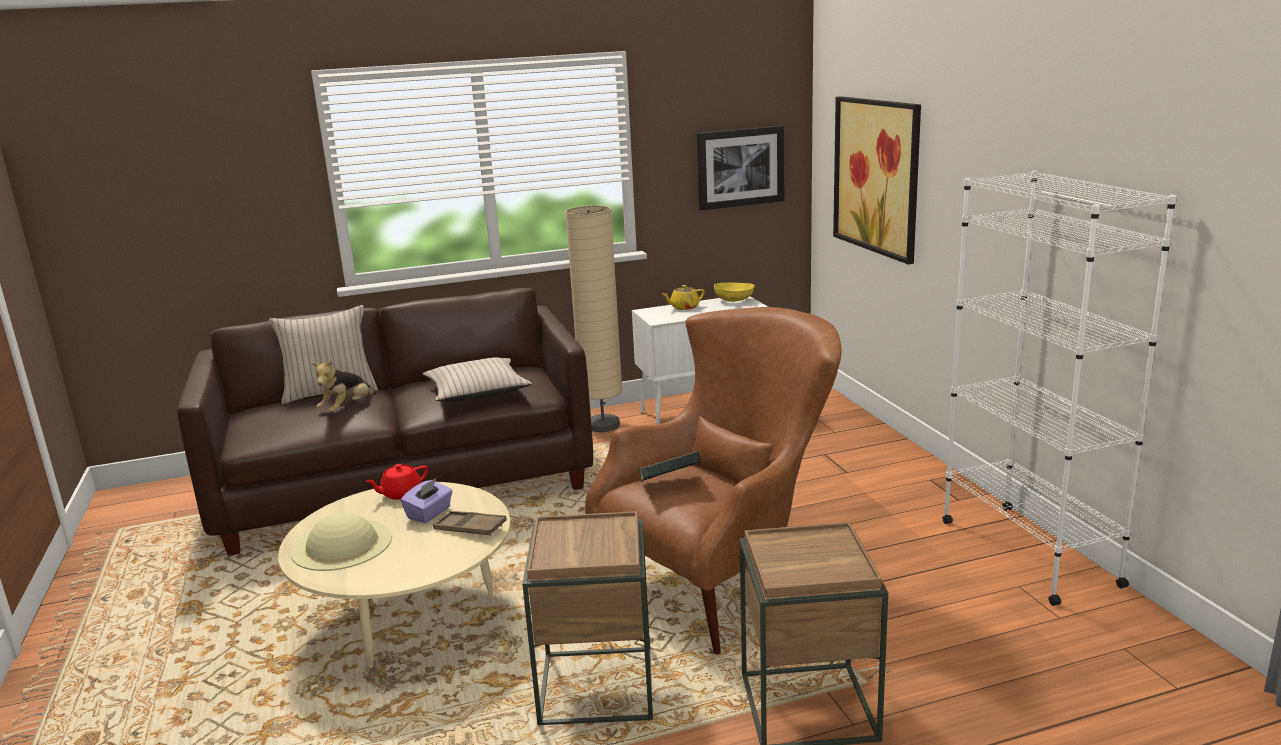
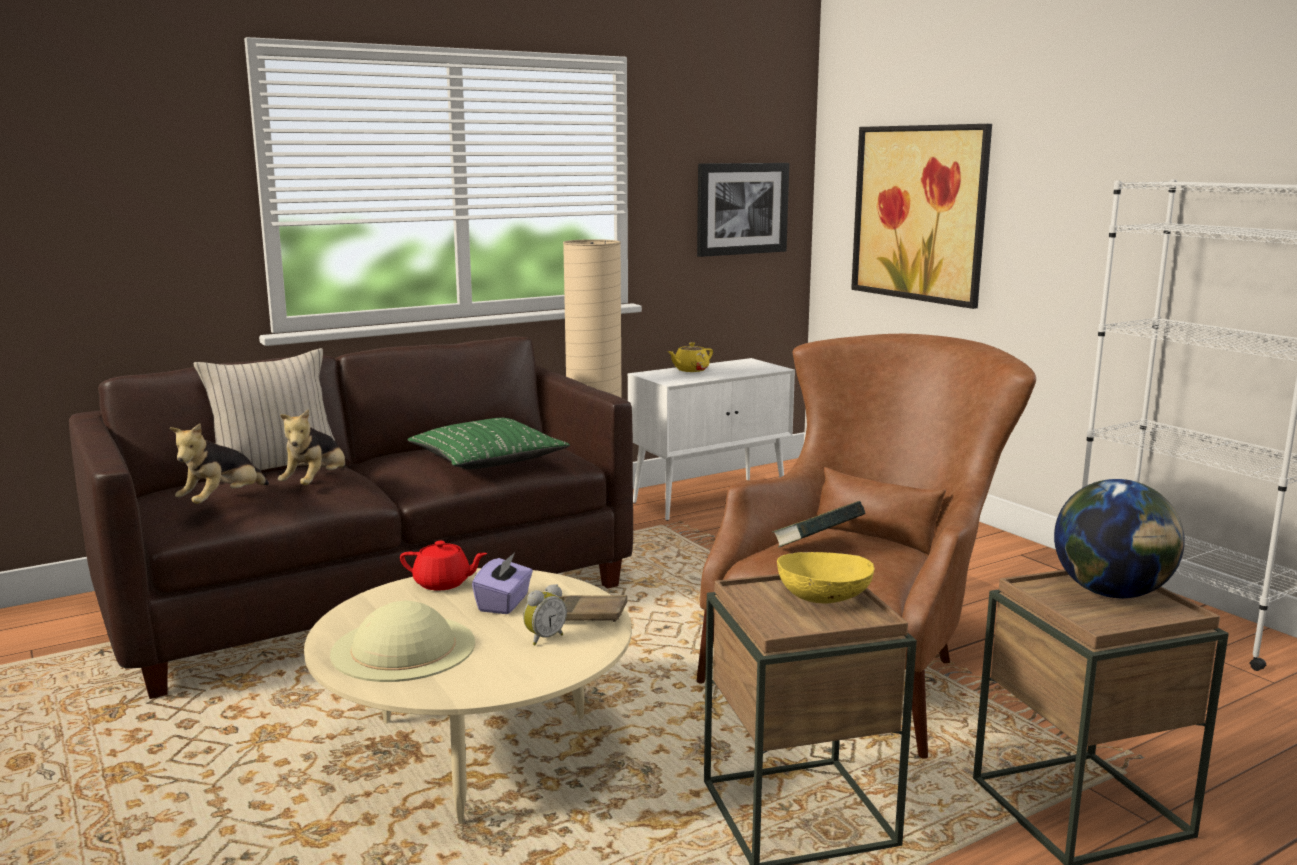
camera: 15 degrees left, 5 degrees down
(276, 422) = (222, 501): none -> plush toy
(400, 493) = (443, 583): red teapot -> red teapot turned 120 degrees counterclockwise
(436, 544) = (544, 638): none -> alarm clock
(477, 391) = (487, 459): beige pillow -> green pillow
(734, 300) = (743, 363): yellow bowl -> yellow bowl (823, 598)
(822, 550) = (1112, 593): none -> globe

